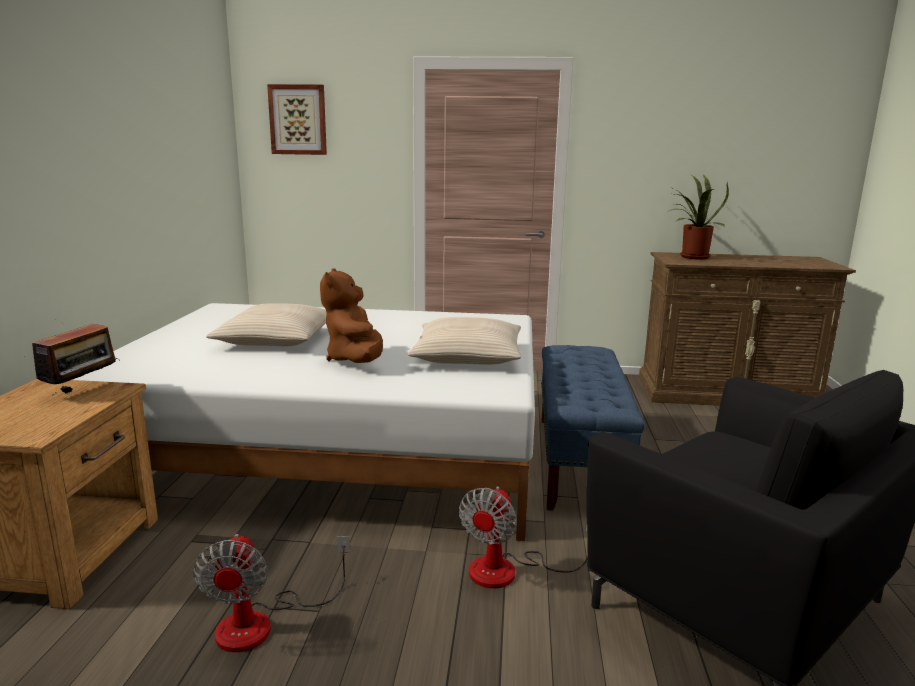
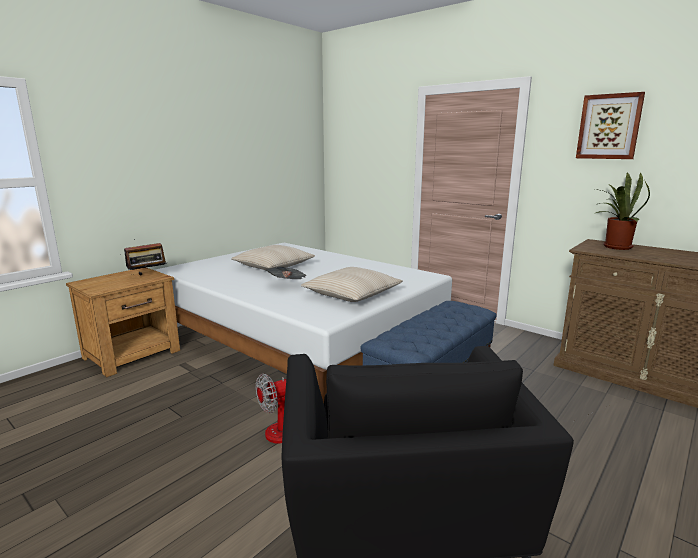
camera: 35 degrees right, 0 degrees up
(263, 623) = (155, 412): fan -> none
(298, 120) = (353, 133): picture -> picture (609, 127)
(356, 360) = (287, 284): brown plush toy -> newspaper

